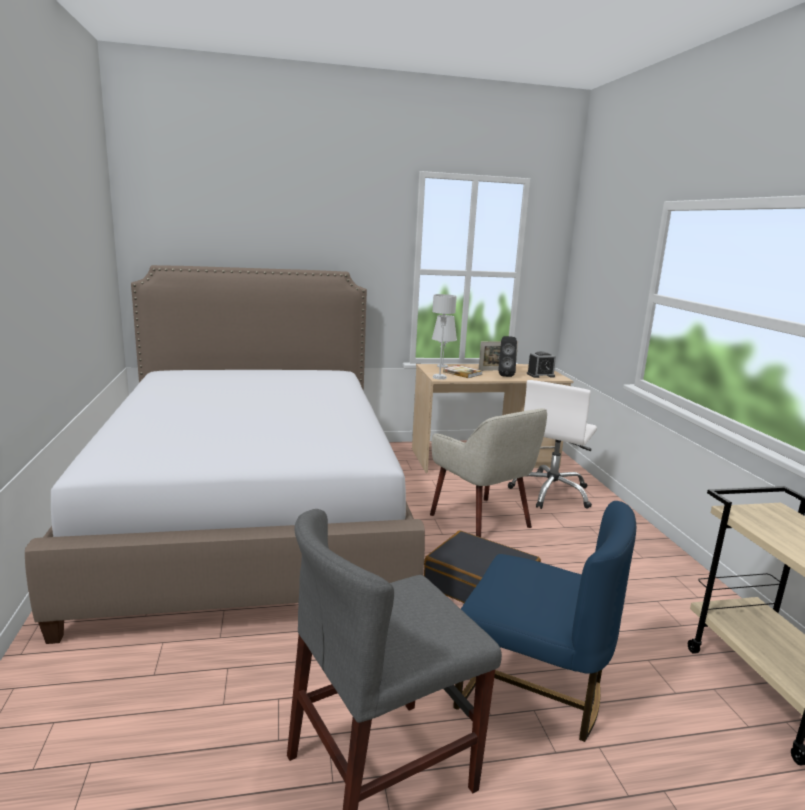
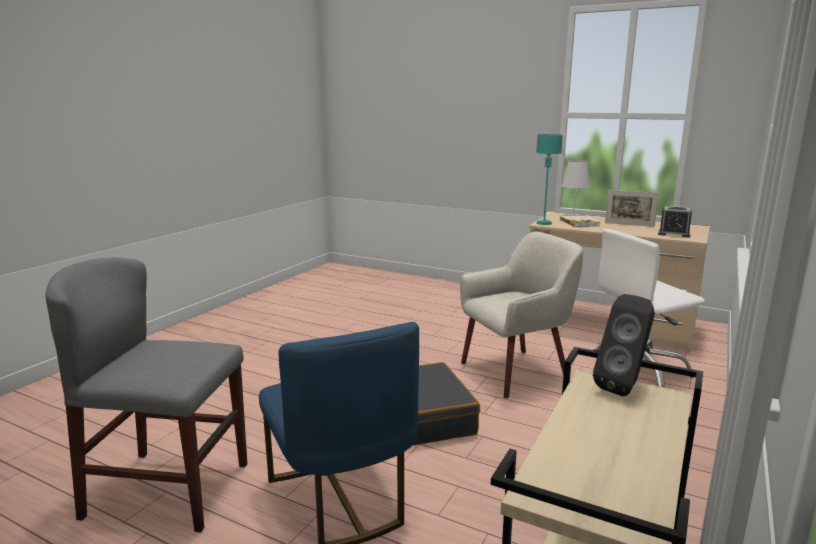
camera: 40 degrees right, 0 degrees up
(251, 513) = (339, 316): bed -> none
(439, 377) = (544, 223): grey table lamp -> turquoise table lamp
(482, 521) = (515, 371): beige armchair -> beige armchair turned 120 degrees counterclockwise
(505, 375) = (626, 229): black speaker -> black speaker (624, 387)

